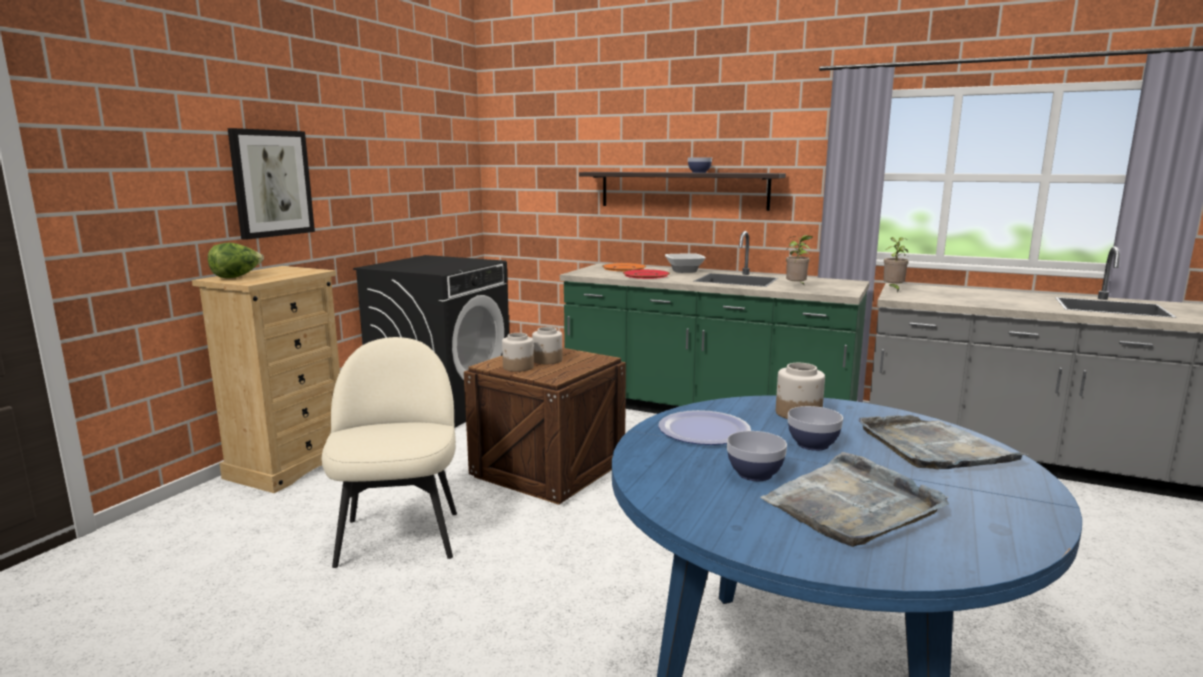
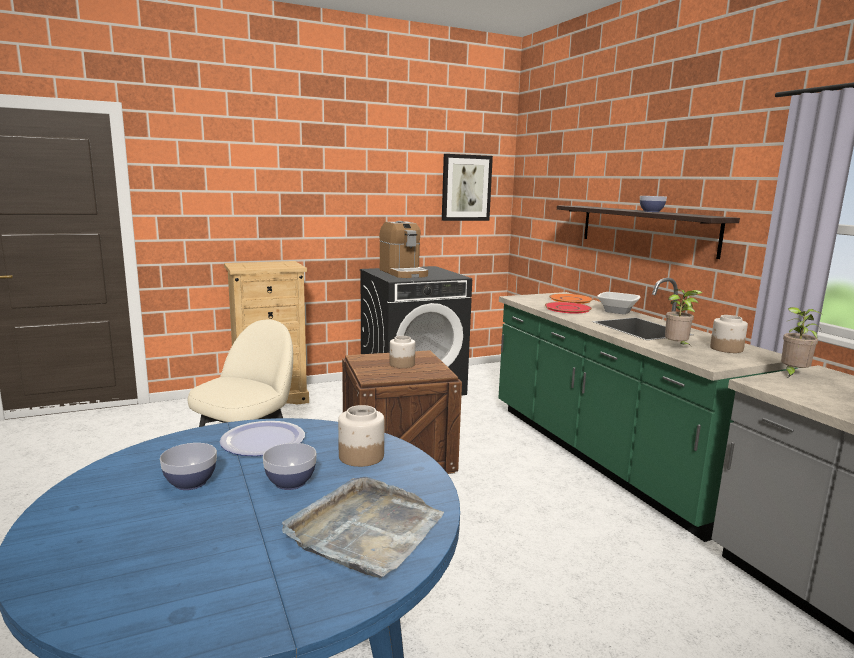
camera: 40 degrees right, 0 degrees up
(237, 277) = (246, 264): lettuce -> none
(271, 183) = (295, 203): picture -> picture (466, 188)
(421, 265) = (403, 273): none -> coffee machine
(518, 367) = (370, 364): jar -> jar (726, 349)
(852, 505) = (165, 534): grey tray -> none

